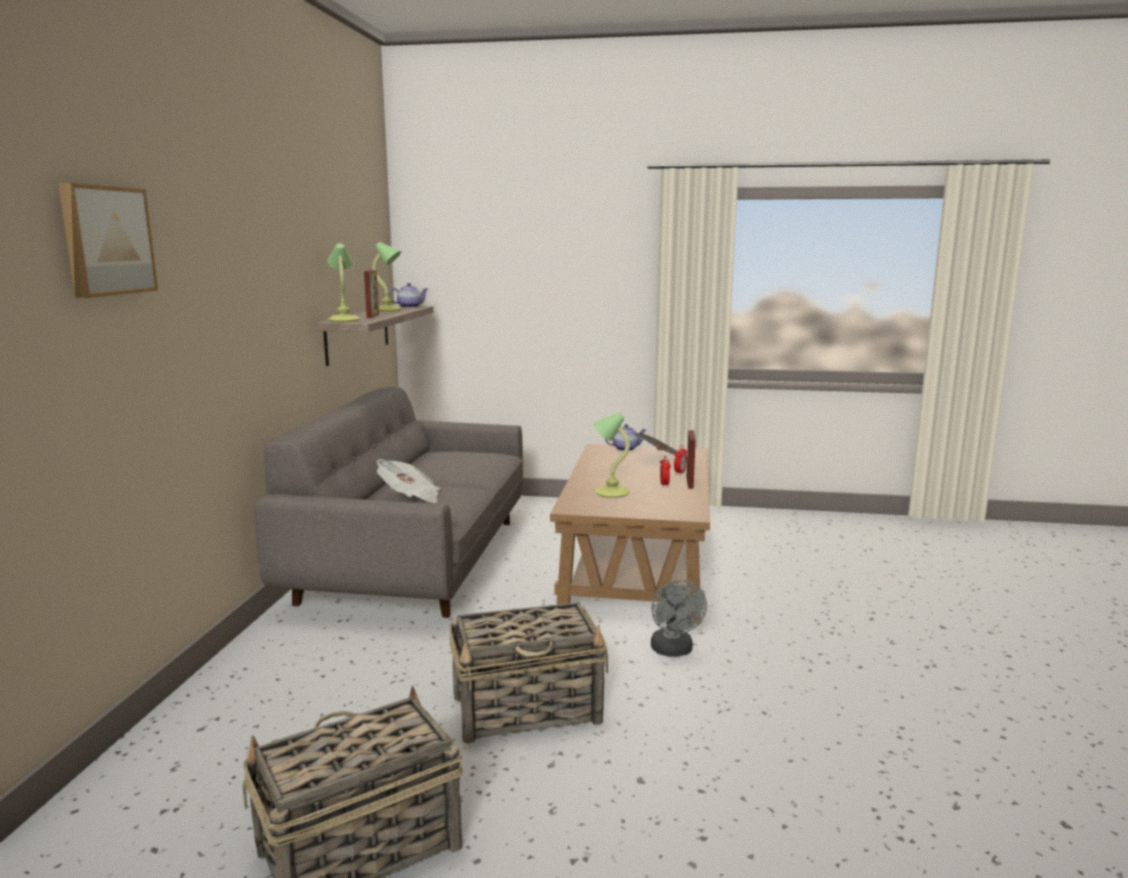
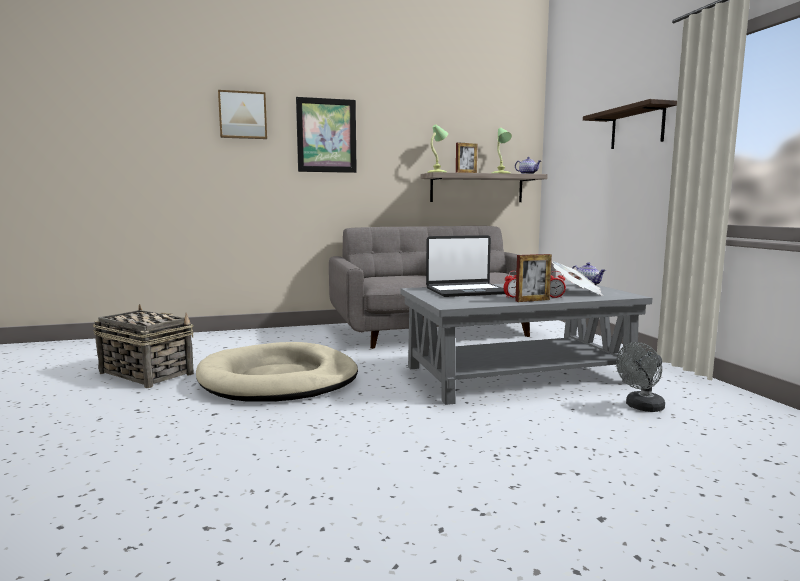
camera: 65 degrees right, 5 degrees down
(220, 272) = (326, 135): none -> picture
(410, 497) = (401, 277): newspaper -> none
(528, 710) = (279, 379): basket -> beige dog bed
(584, 263) = (637, 127): none -> shelf
(610, 492) = (466, 291): table lamp -> laptop
(636, 567) = (517, 374): brown coffee table -> grey coffee table
(674, 651) = (388, 402): grey fan -> grey fan (641, 407)

